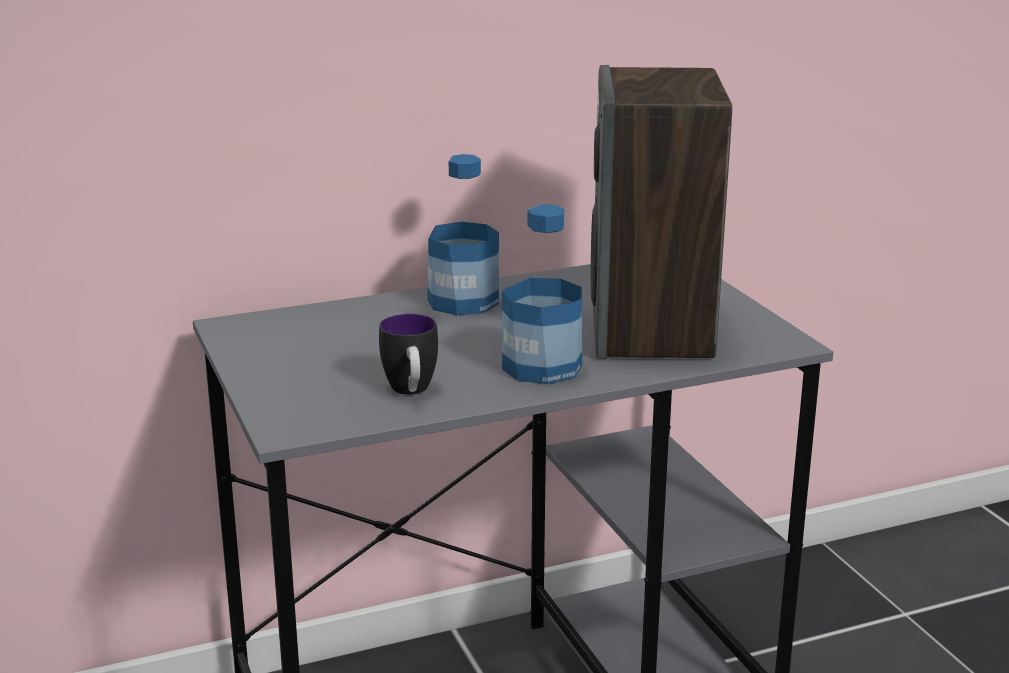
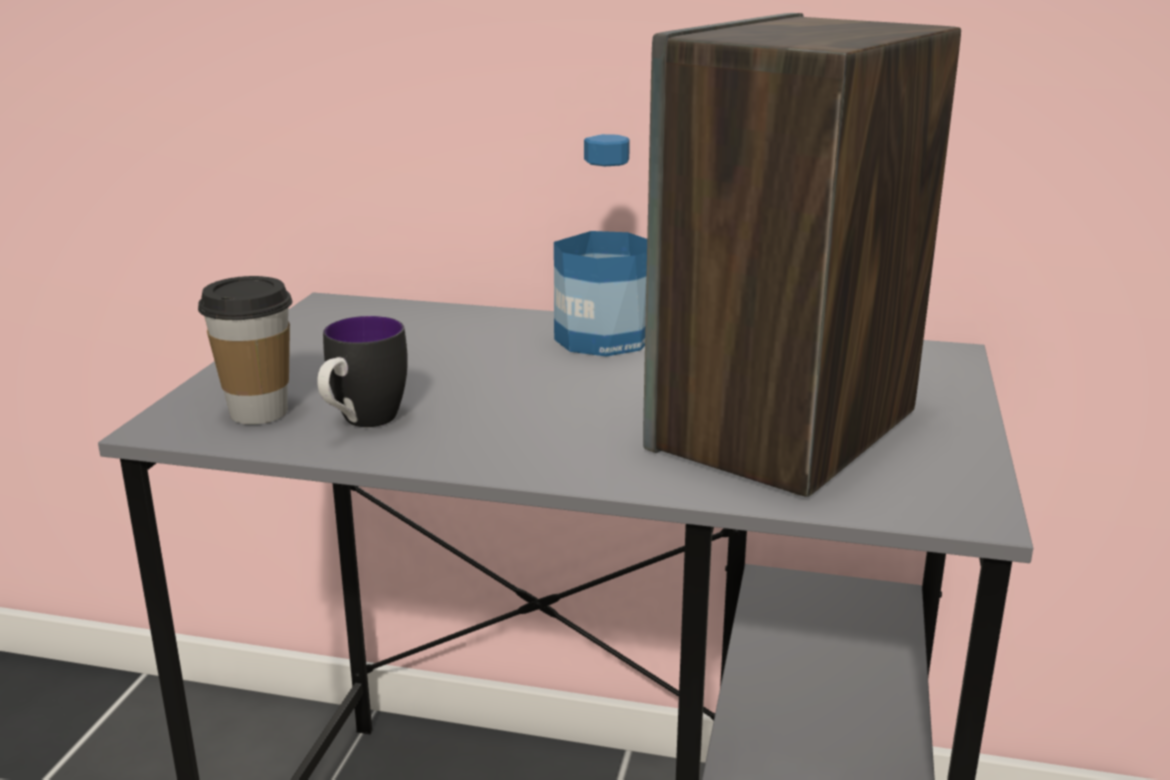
camera: 35 degrees right, 0 degrees up
(331, 405) = (258, 412): none -> cup
(542, 367) = (559, 439): bottle -> none

